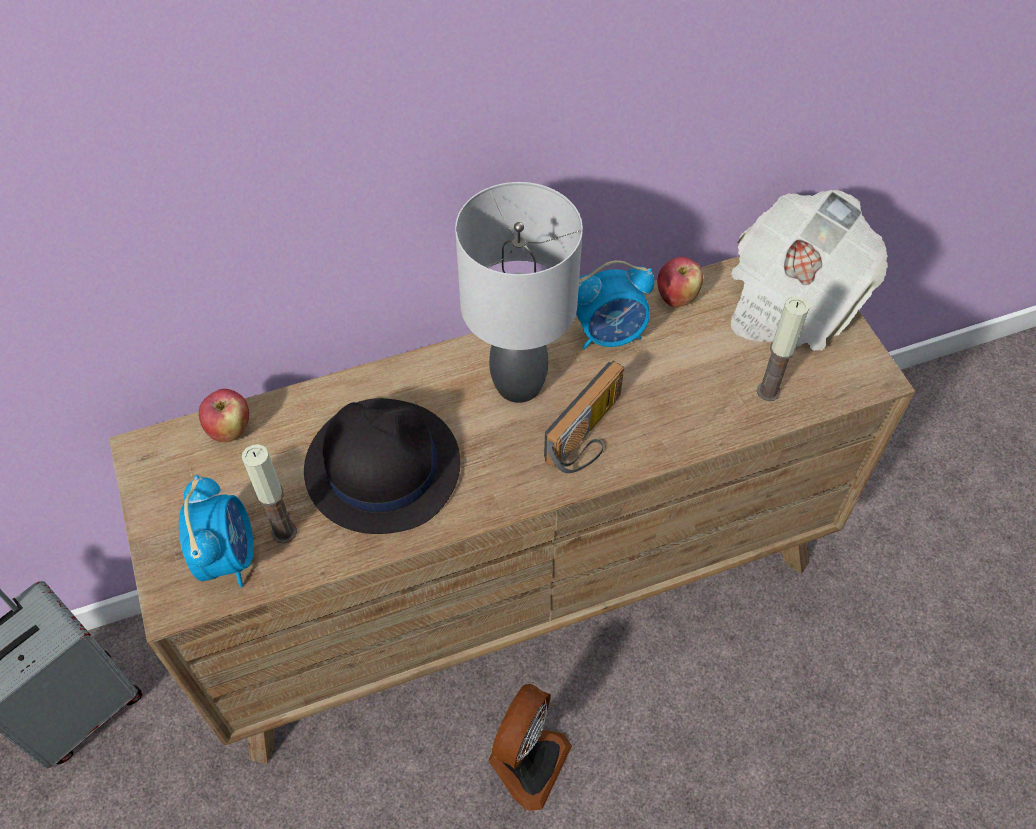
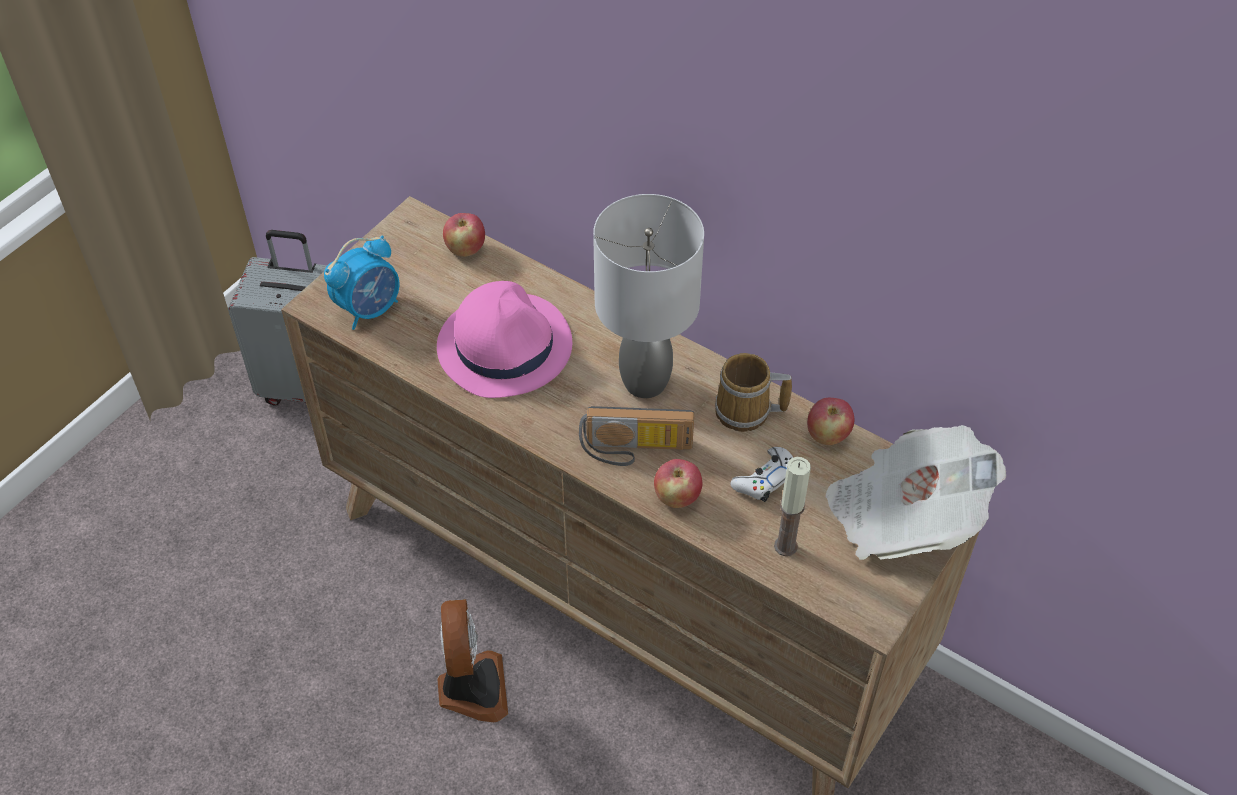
camera: 55 degrees right, 5 degrees down
(284, 532) = (410, 325): candle -> none
(381, 466) = (505, 345): black hat -> pink hat
(526, 761) = (471, 688): fan -> fan turned 90 degrees counterclockwise
(610, 334) = (746, 412): alarm clock -> mug
(664, 436) = (677, 497): none -> apple
(690, 364) = (765, 479): none -> white game controller

